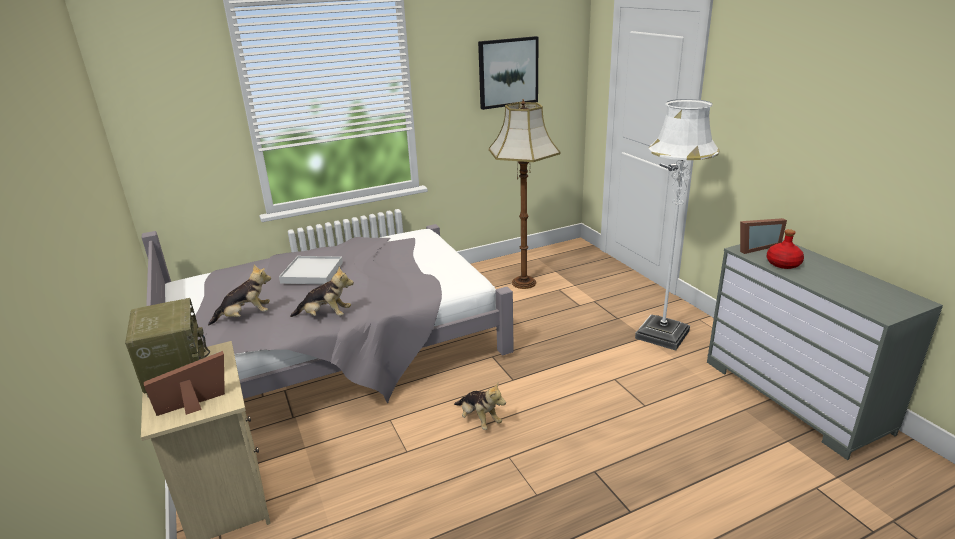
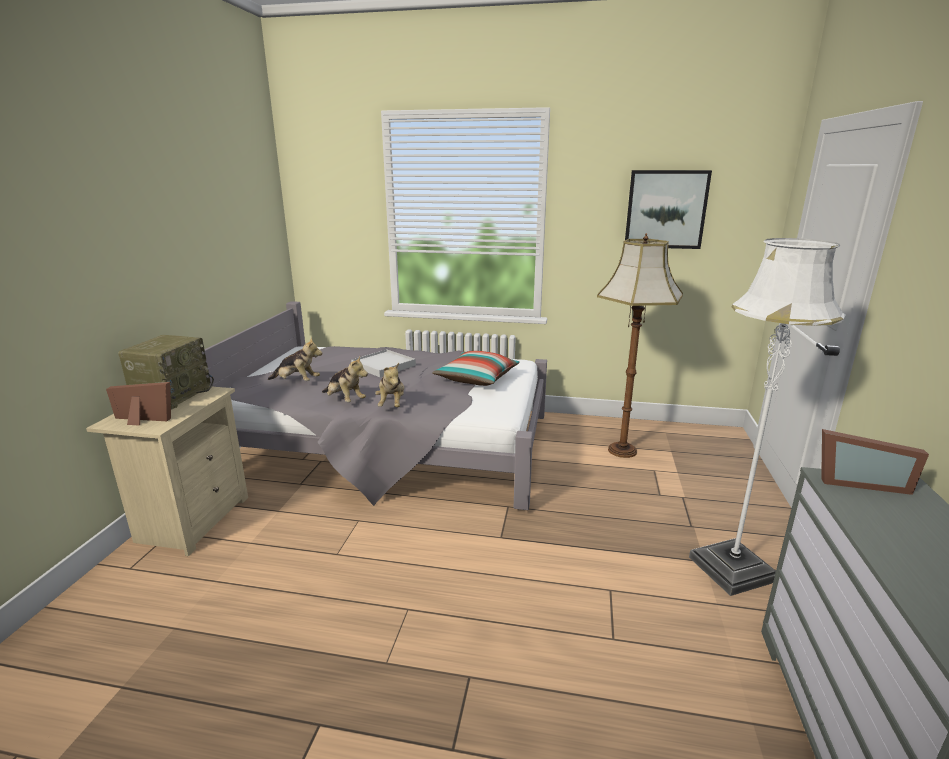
camera: 35 degrees right, 5 degrees down
(410, 258) = (477, 379): none -> pillow
(479, 420) = (425, 559): plush toy -> plush toy (392, 404)
(783, 263) = (877, 519): red bottle -> none

